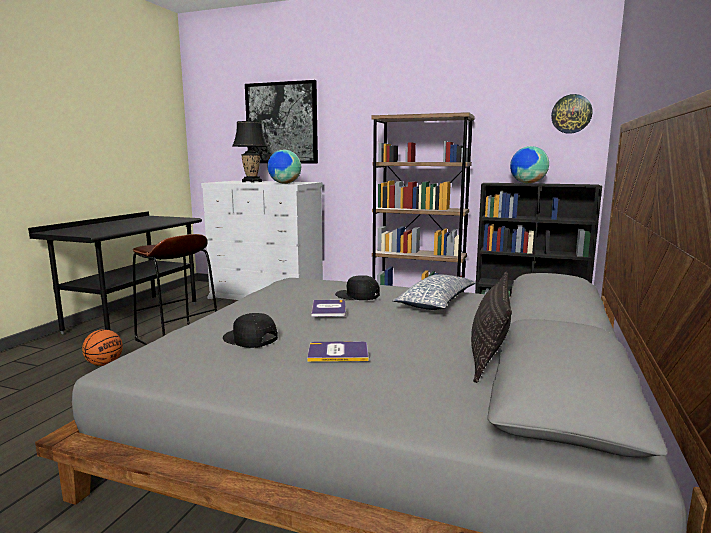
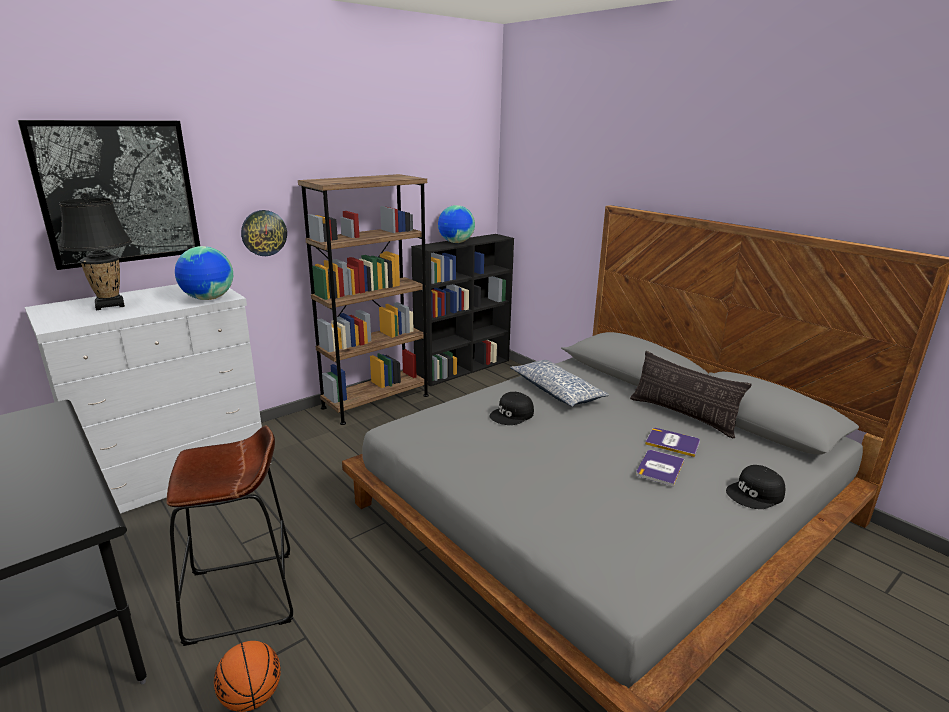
camera: 60 degrees left, 10 degrees up
(249, 338) = (593, 501): black cap -> black cap (755, 494)
(329, 309) = (541, 440): book -> book (672, 442)
(571, 114) = (473, 169): wall clock -> wall clock (264, 233)

